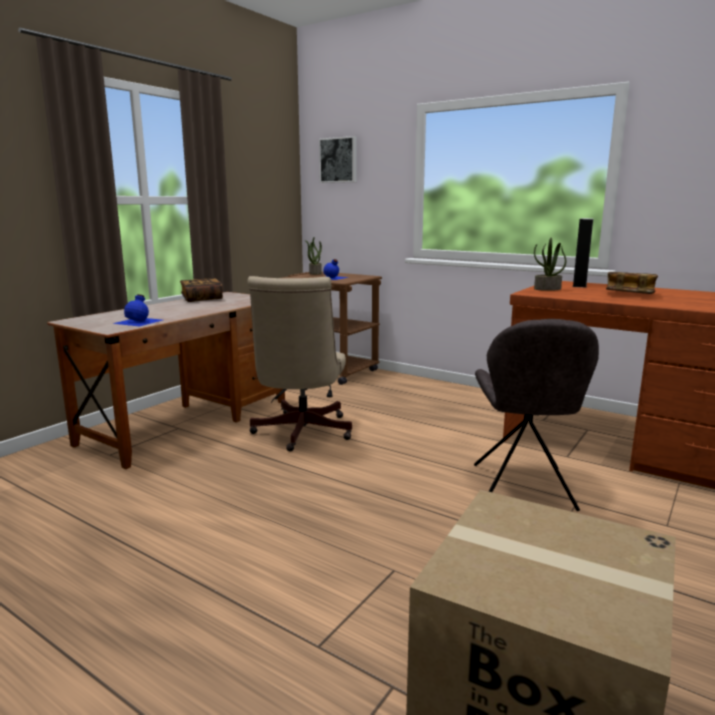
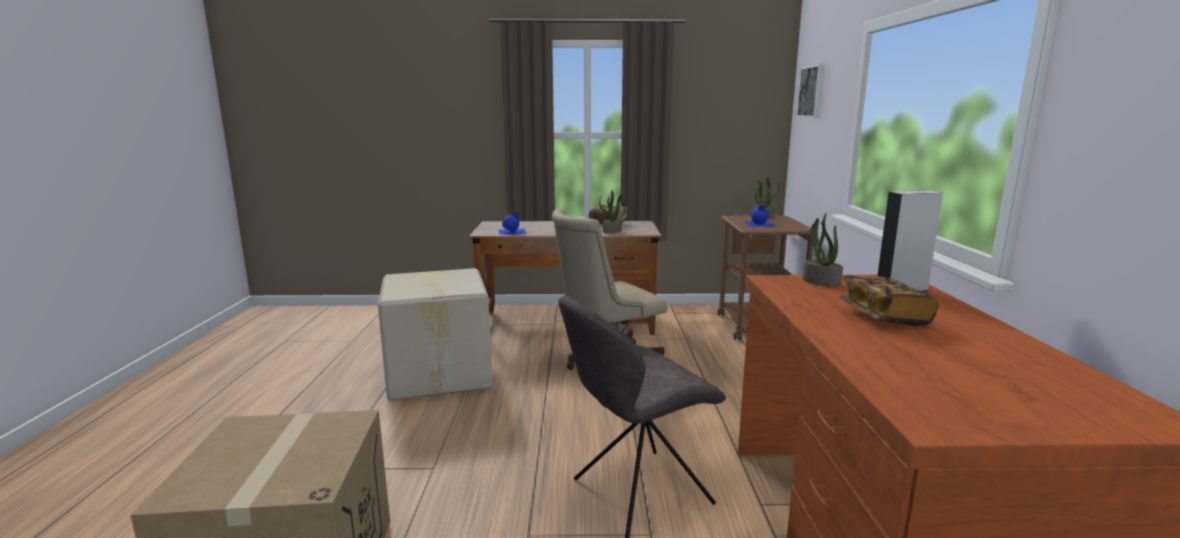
camera: 55 degrees right, 0 degrees up
(183, 515) = (441, 373): none -> cardboard box
(235, 303) = (612, 231): none -> potted plant

